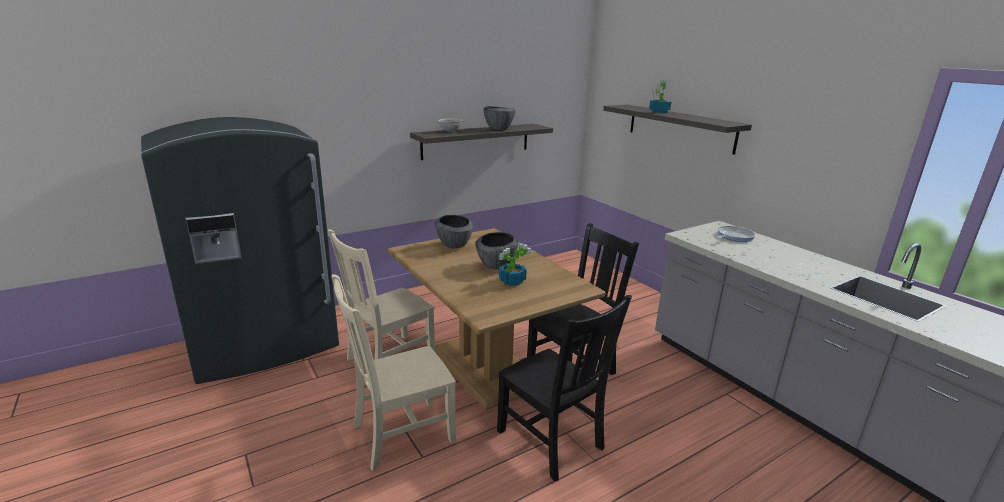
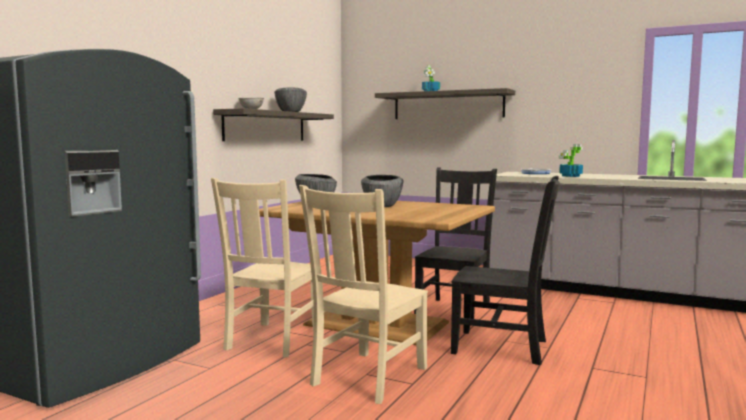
camera: 30 degrees left, 15 degrees down
(511, 281) = (415, 209): potted plant -> potted plant (570, 176)

